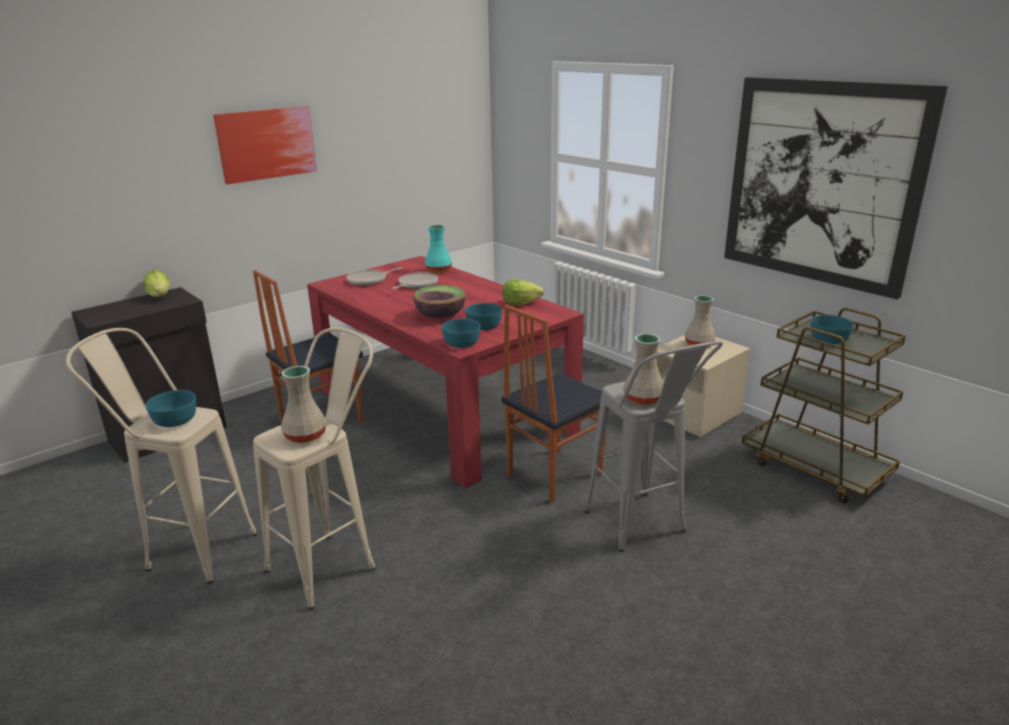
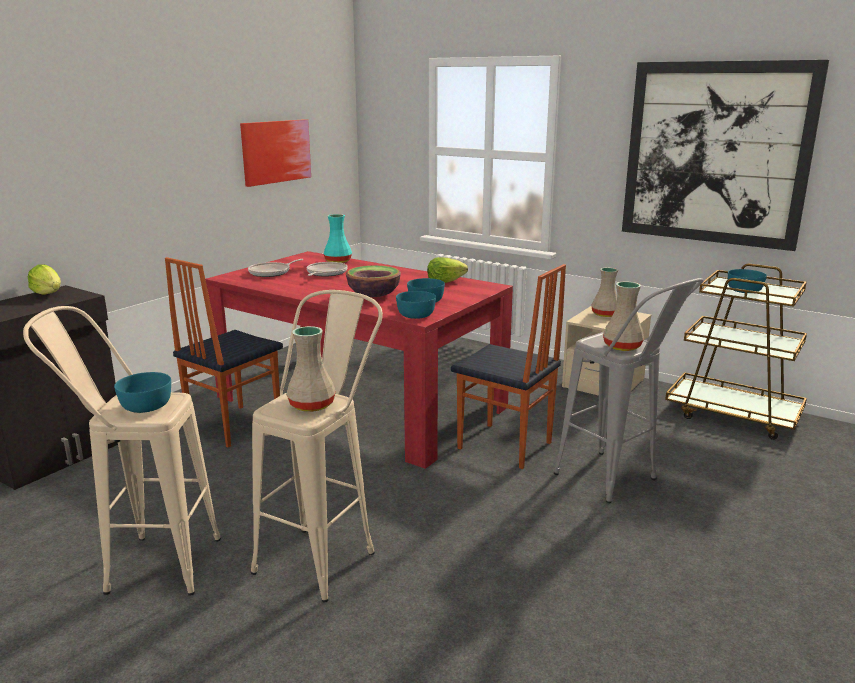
camera: 15 degrees left, 5 degrees down
(266, 144) = (155, 129): picture -> picture (276, 151)
(553, 474) = (504, 446): chair -> chair turned 90 degrees counterclockwise

